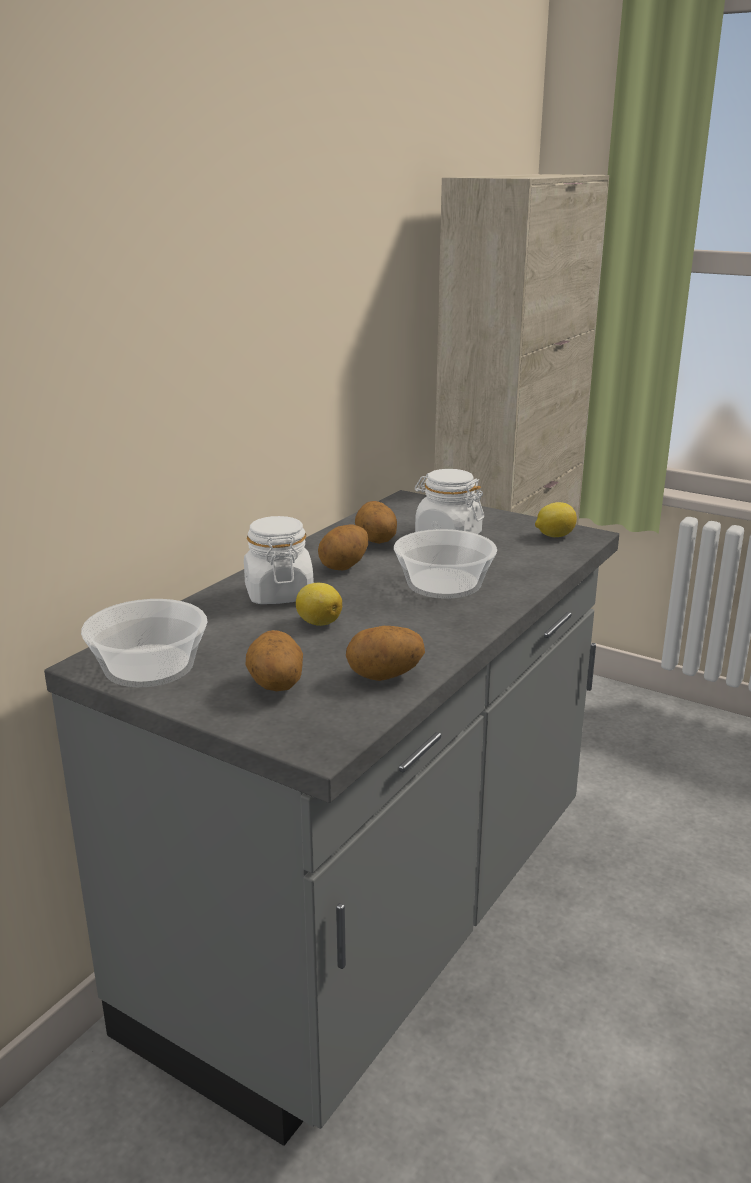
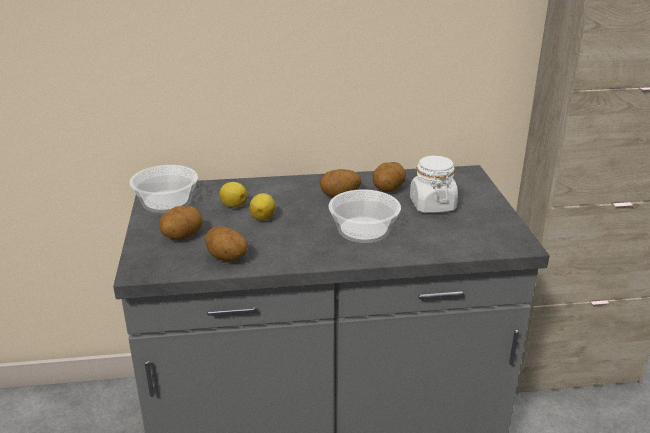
camera: 50 degrees right, 5 degrees up
(278, 594) = (280, 195): white jar -> none
(554, 536) = (497, 235): lemon -> lemon (233, 205)

